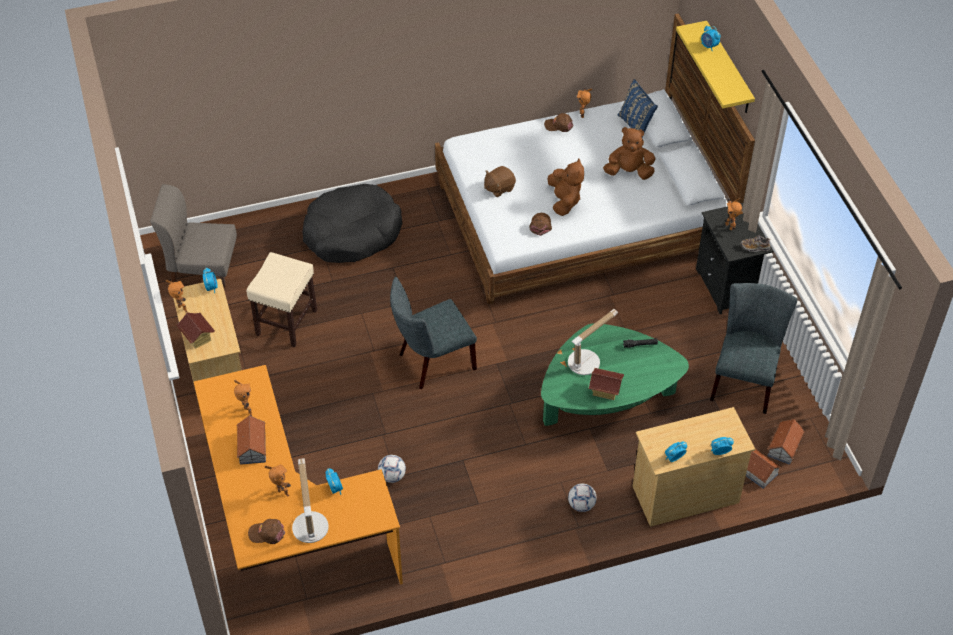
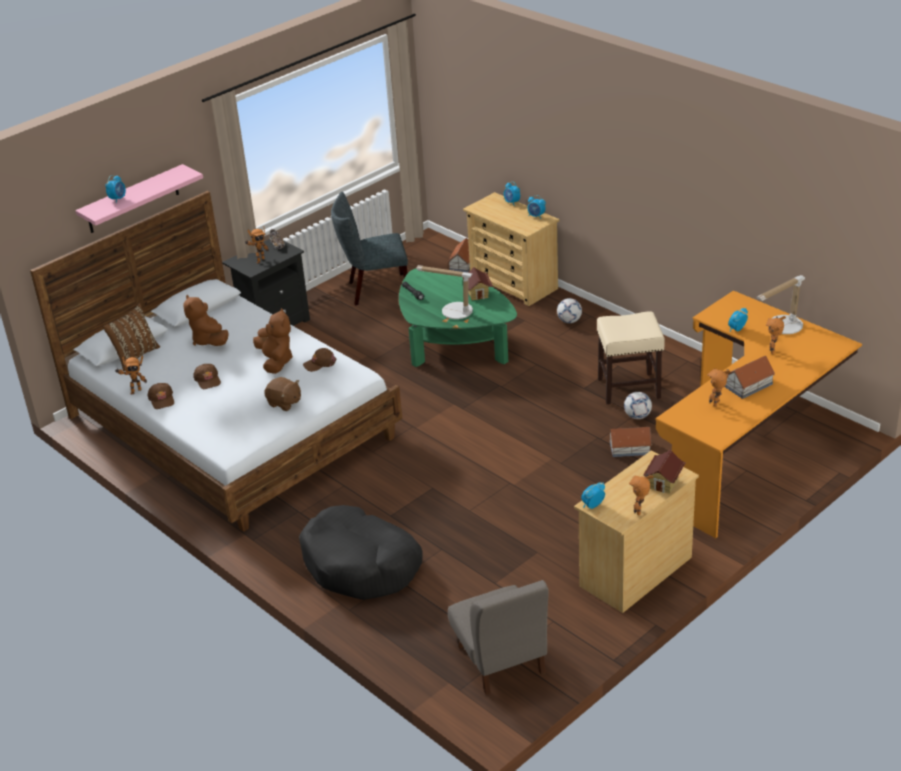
camera: 115 degrees left, 15 degrees down
(267, 533) = (816, 343): brown cap -> brown cap (208, 380)
(286, 323) = (525, 555): beige stool -> beige stool (629, 388)
(432, 362) = (493, 443): grey chair -> none
(564, 201) = (276, 361): brown plush toy -> brown plush toy turned 105 degrees clockwise
(636, 126) = (135, 356): blue pillow -> brown pillow
(728, 69) = (132, 199): yellow shelf -> pink shelf
(784, 446) = (428, 258): toy house -> toy house (629, 448)

